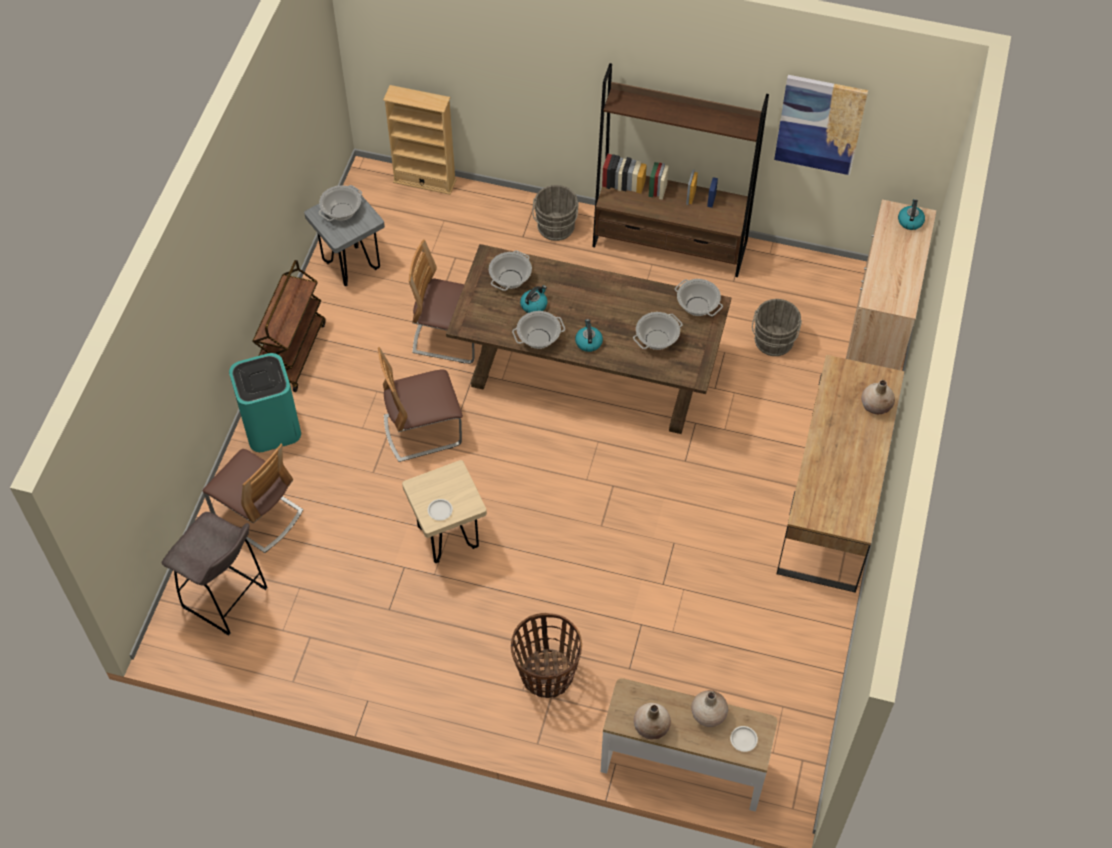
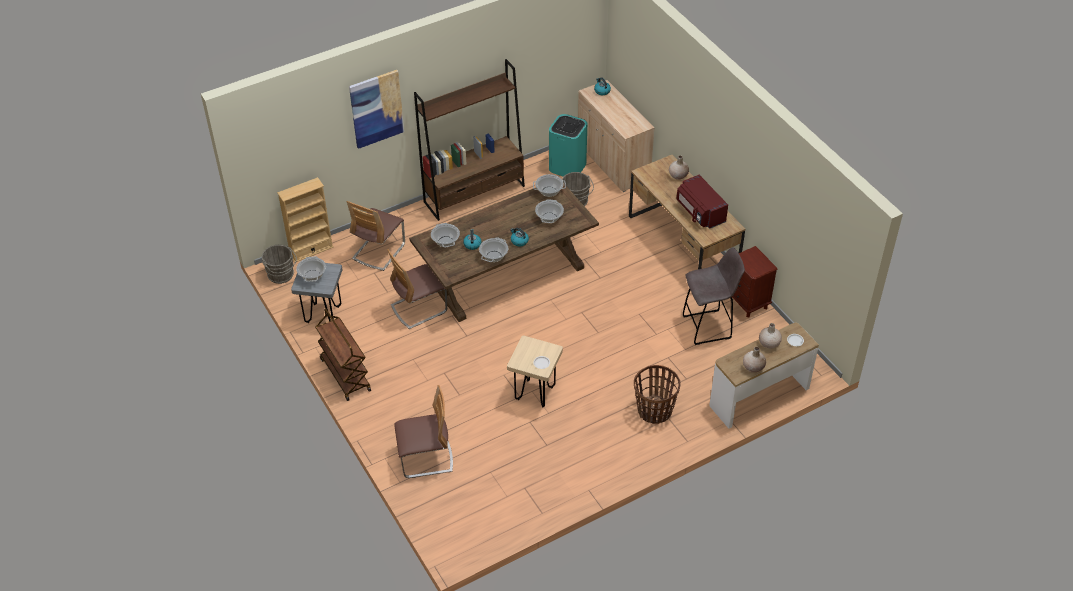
camera: 45 degrees left, 10 degrees down
(227, 599) = (460, 507): grey stool -> grey stool (708, 327)
(272, 427) = (379, 415): turquoise trash can -> turquoise trash can (568, 166)
(422, 430) = (460, 358): chair -> chair (379, 251)
(555, 229) = (409, 225): grey bucket -> grey bucket (281, 275)
(820, 124) = (534, 63): picture -> picture (376, 108)
(820, 638) = (748, 302): none -> brown nightstand
(840, 475) = (699, 212): none -> red microwave

